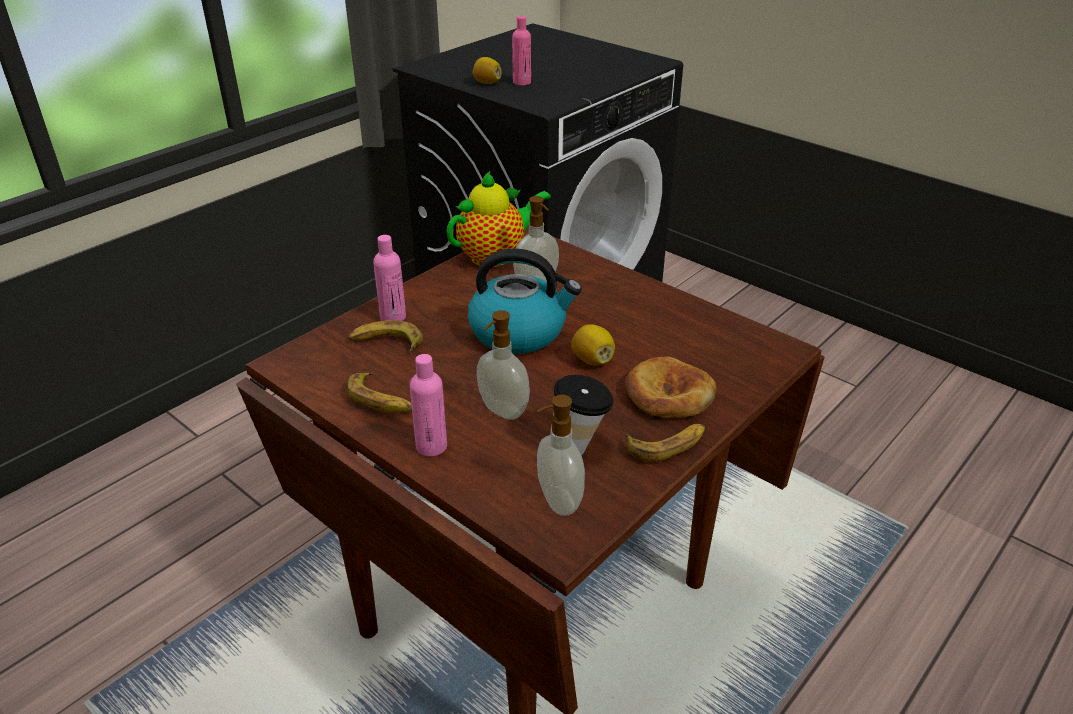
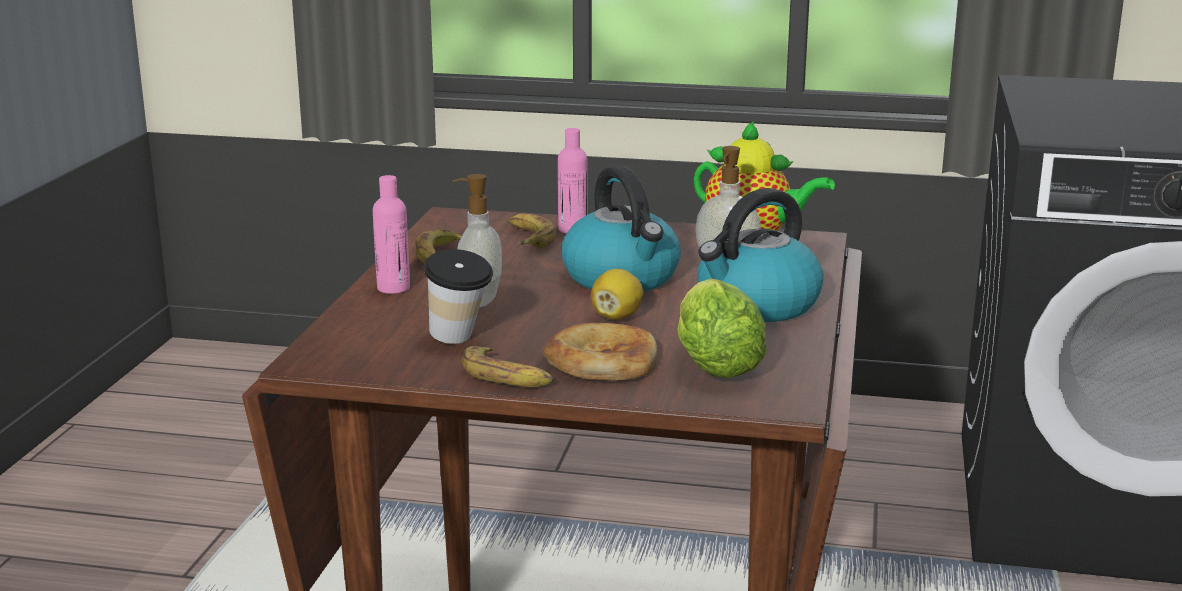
camera: 60 degrees right, 15 degrees down
(487, 83) = (1053, 108): lemon -> none
(522, 82) = (1094, 118): pink bottle -> none
(557, 501) = (367, 349): soap dispenser -> none
(619, 300) = (757, 305): none -> kettle
(702, 351) = (714, 362): none -> lettuce

